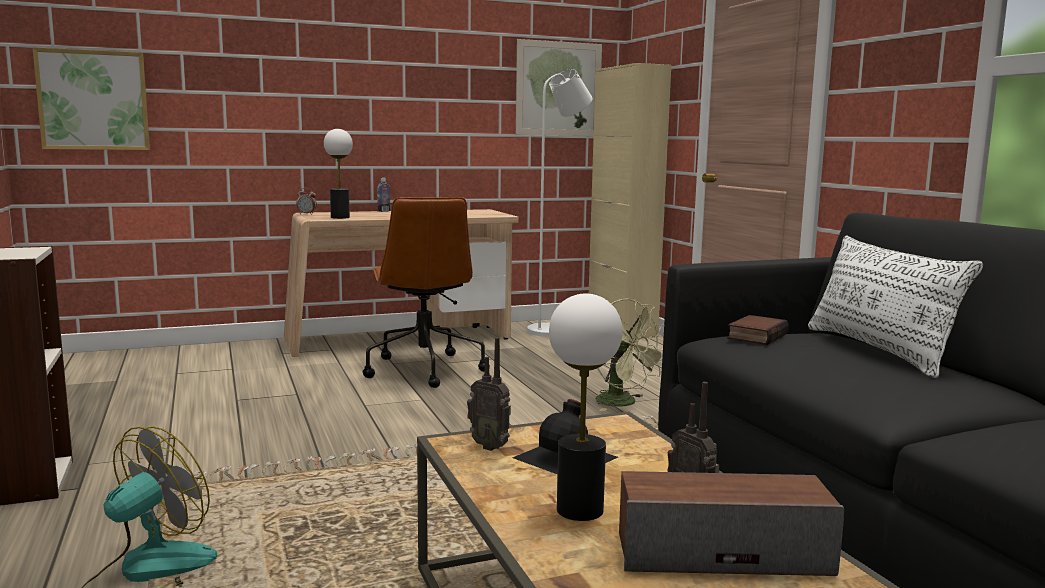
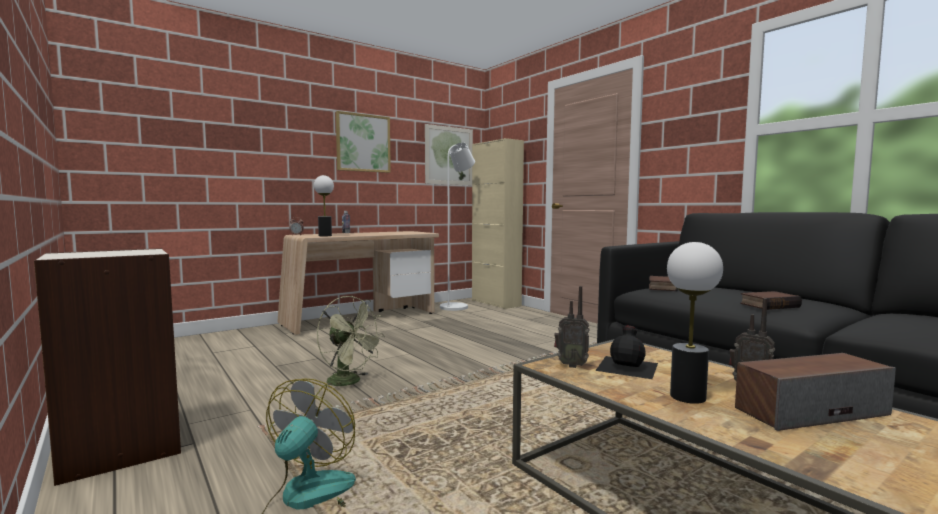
camera: 15 degrees left, 5 degrees down
(93, 100) = (135, 153): picture -> picture (363, 143)
(423, 369) = (394, 335): brown office chair -> none
(623, 403) = (539, 344): green fan -> green fan (350, 382)
(869, 383) = (769, 305): none -> book
(877, 350) = (736, 290): white pillow -> none

